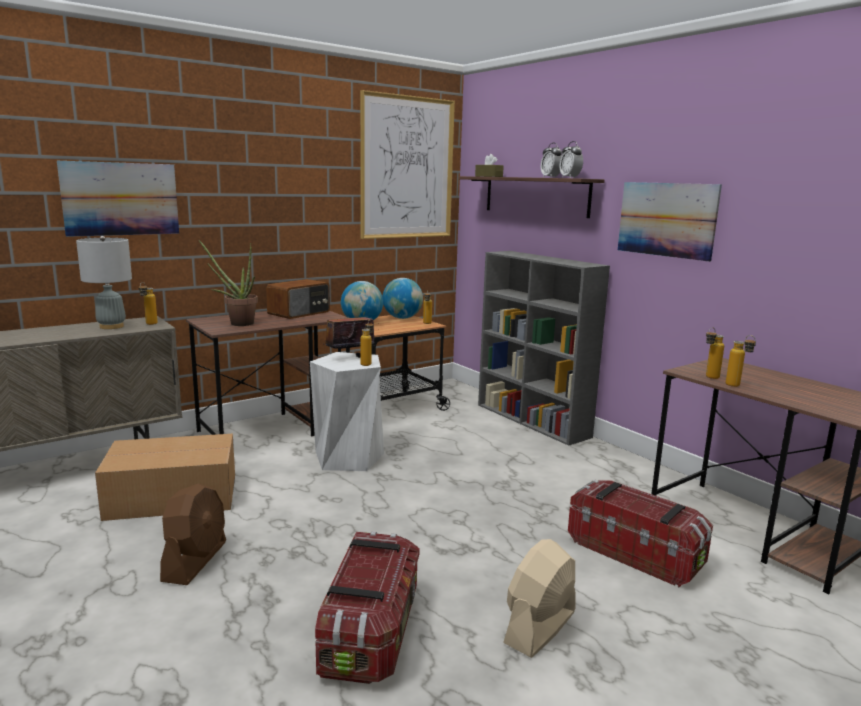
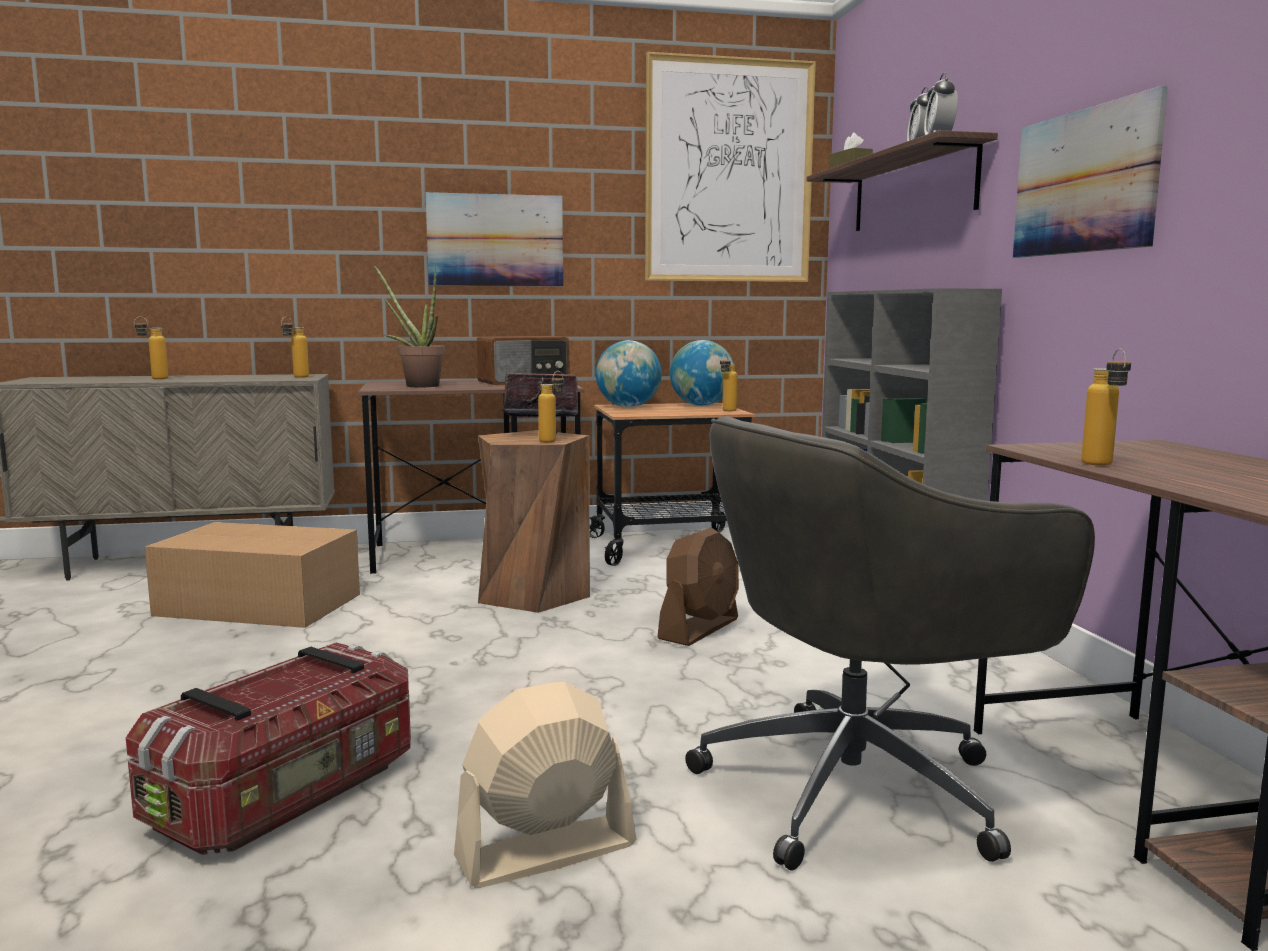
camera: 25 degrees right, 5 degrees down
(112, 326) = (250, 377): grey table lamp -> none
(121, 199) = (288, 213): picture -> picture (495, 240)
(195, 561) = (191, 672): brown fan -> brown fan (699, 629)
(348, 457) = (533, 594): white stool -> brown stool
(635, 552) = (860, 788): storage box -> grey office chair
(709, 378) = (1064, 455): bottle -> bottle (153, 378)

